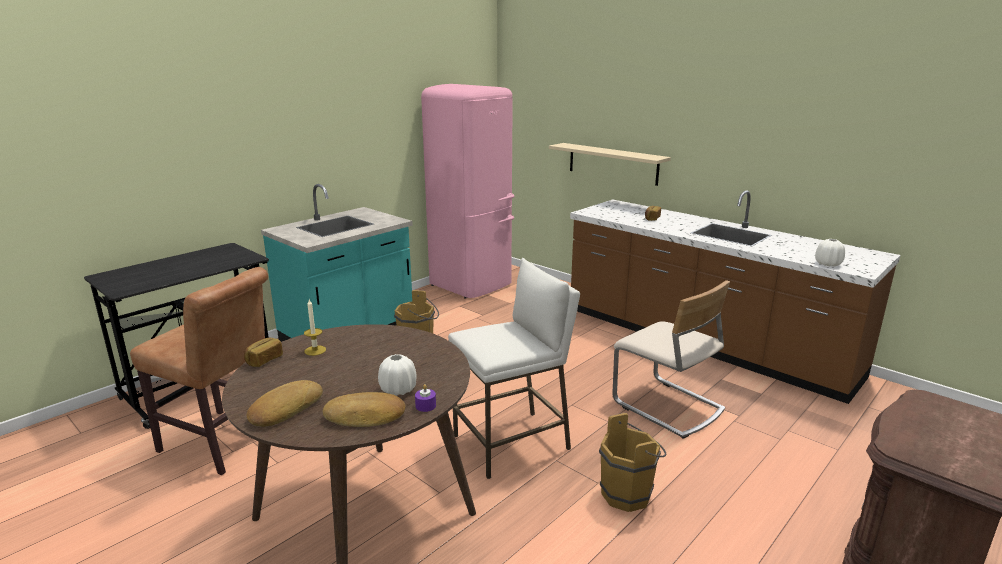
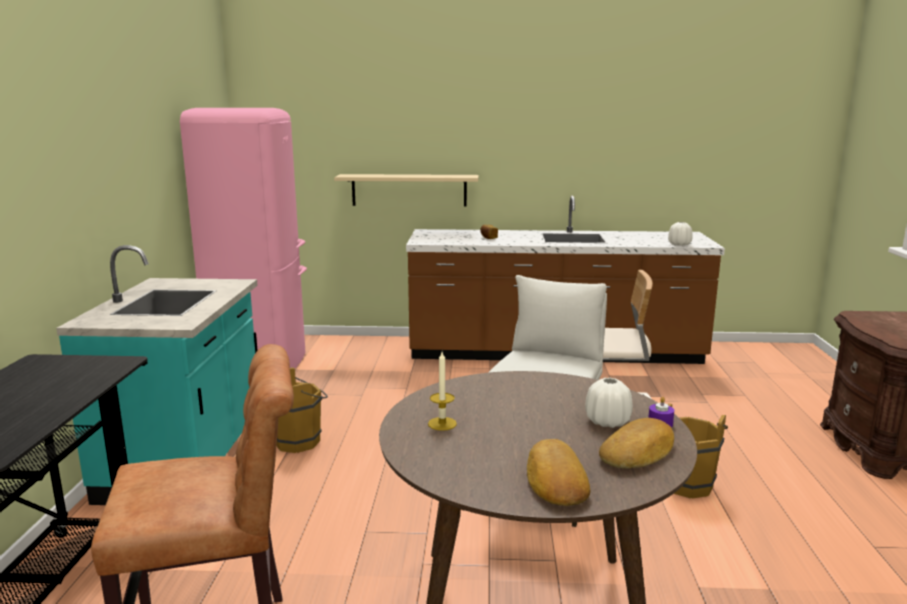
camera: 40 degrees left, 5 degrees down
(264, 360) = (409, 453): bread -> none

